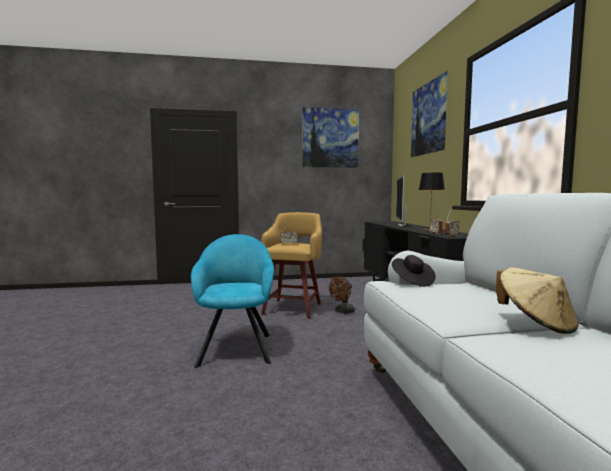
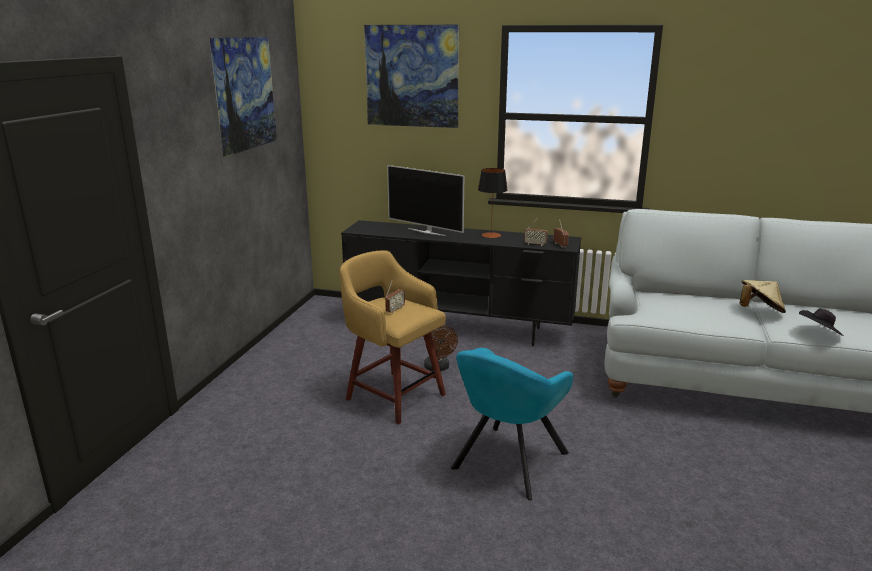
camera: 65 degrees left, 15 degrees up
(236, 347) = (507, 463): turquoise armchair -> turquoise armchair turned 75 degrees counterclockwise
(412, 281) = (646, 308): black hat -> black hat (819, 333)

